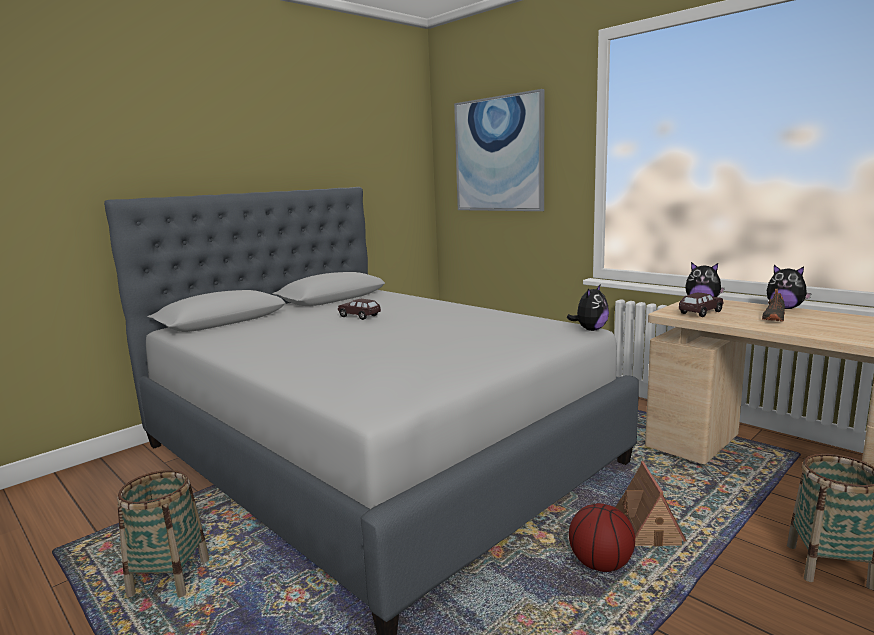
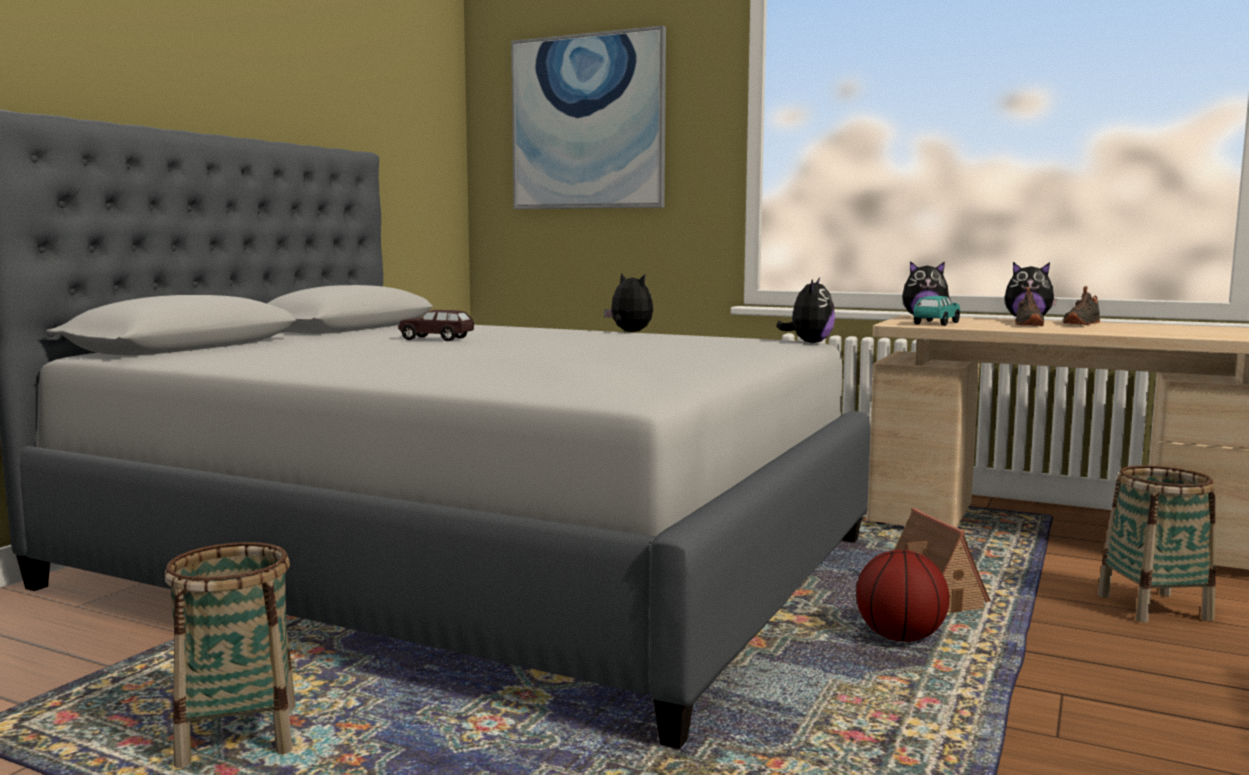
camera: 20 degrees left, 5 degrees down
(487, 309) = (629, 332): none -> plush toy
(700, 312) = (936, 323): brown toy car -> turquoise toy car
(822, 317) = (1080, 324): none -> black shoe

